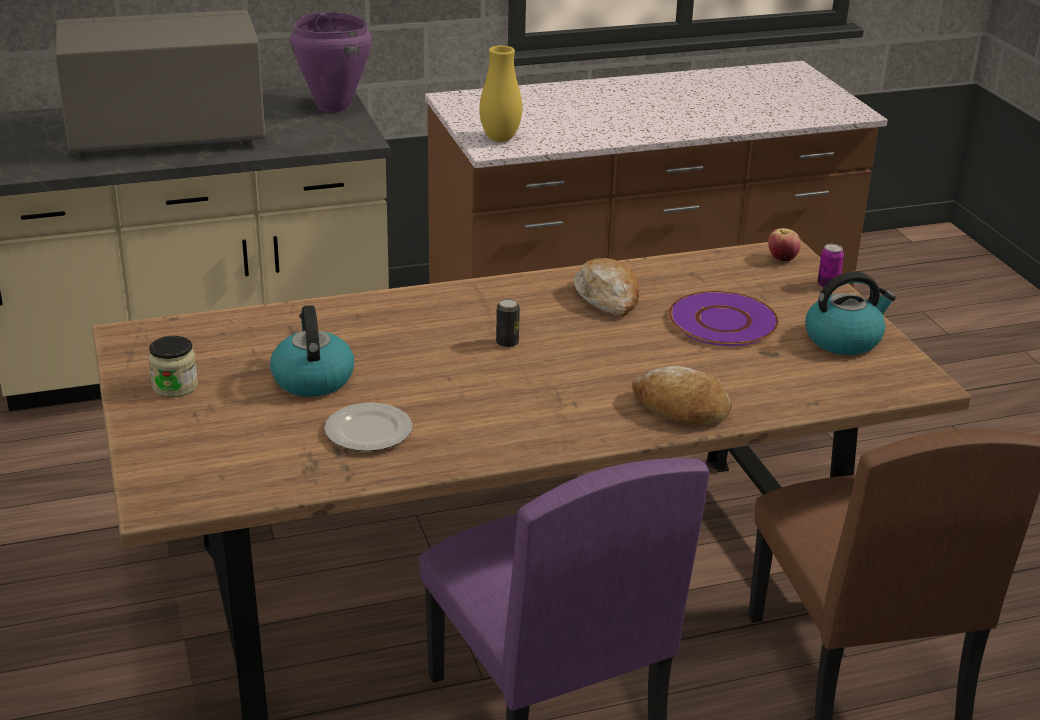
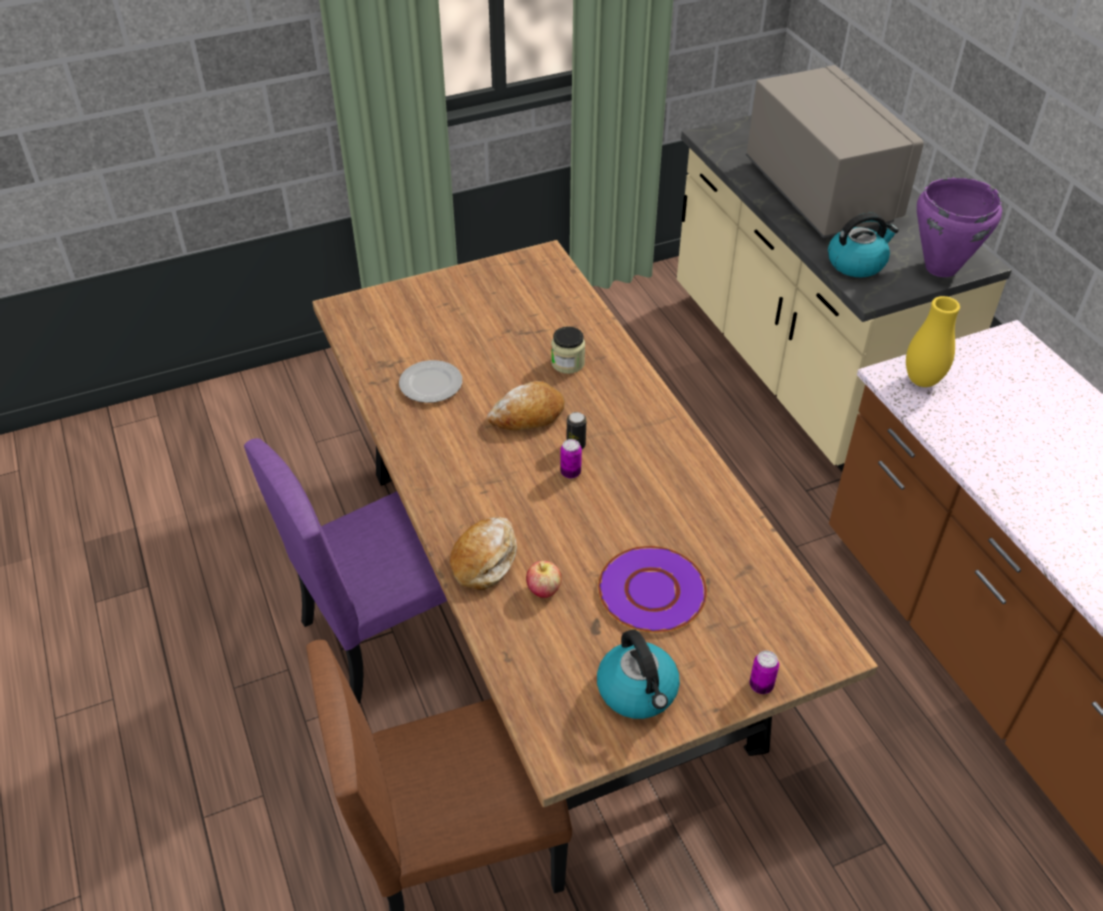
camera: 85 degrees right, 15 degrees up
(175, 386) = (479, 289): jar -> jar (568, 363)
(312, 379) = (500, 348): kettle -> kettle (857, 263)
(551, 349) = (570, 472): none -> can
(608, 298) = (676, 505): bread -> bread (528, 415)
(782, 258) = (813, 646): apple -> apple (543, 590)

